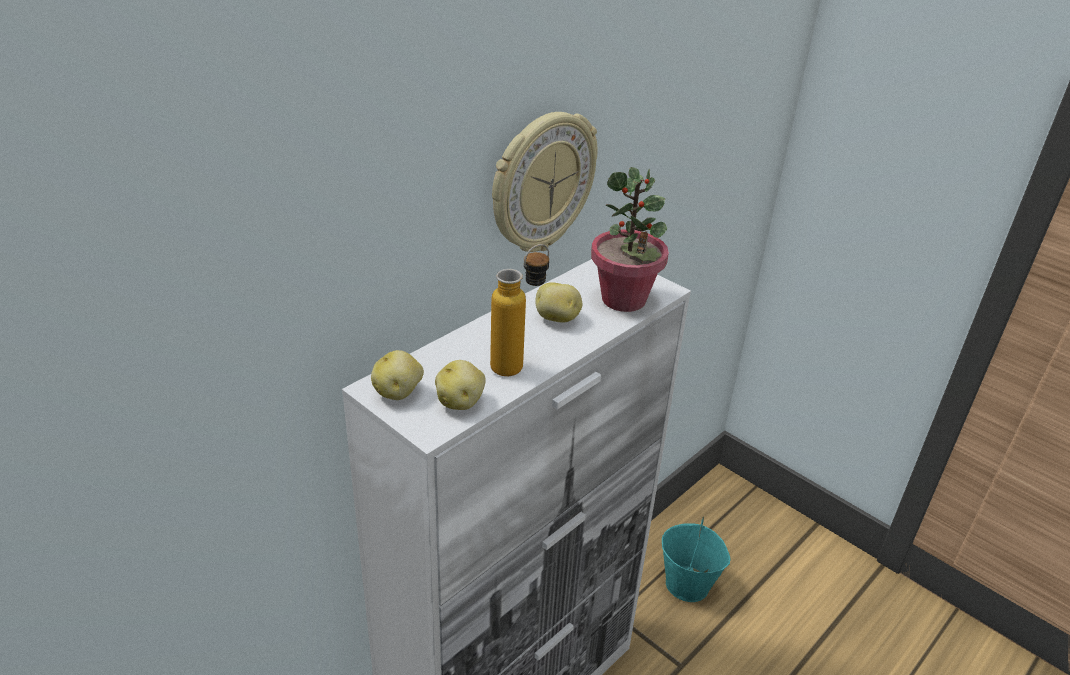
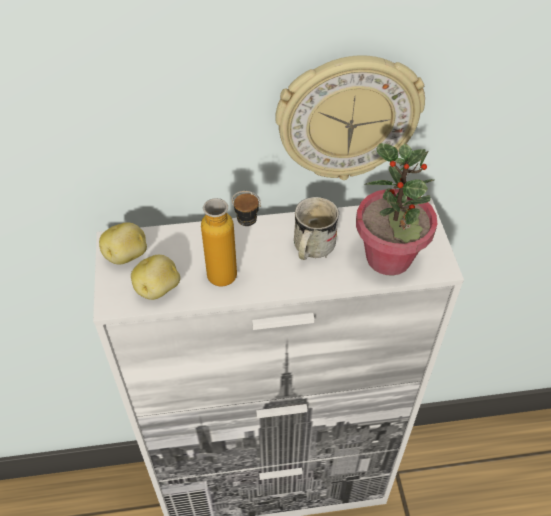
camera: 40 degrees right, 15 degrees up
(557, 318) = (311, 249): potato -> white mug
(688, 584) = (474, 487): turquoise bucket -> none

